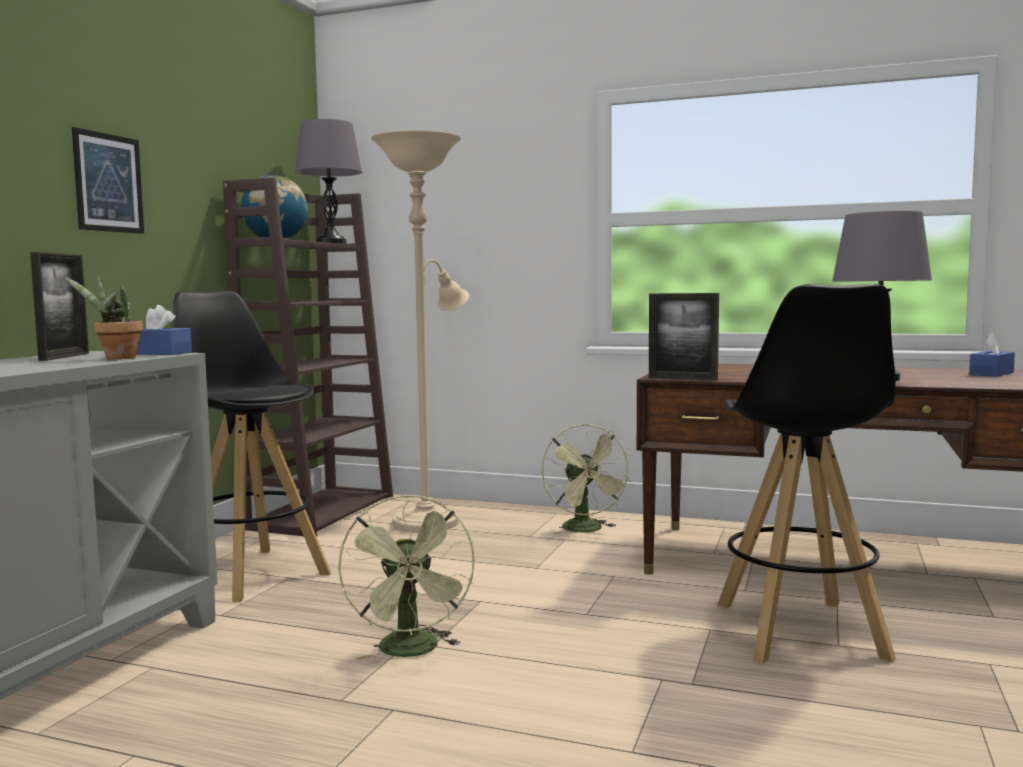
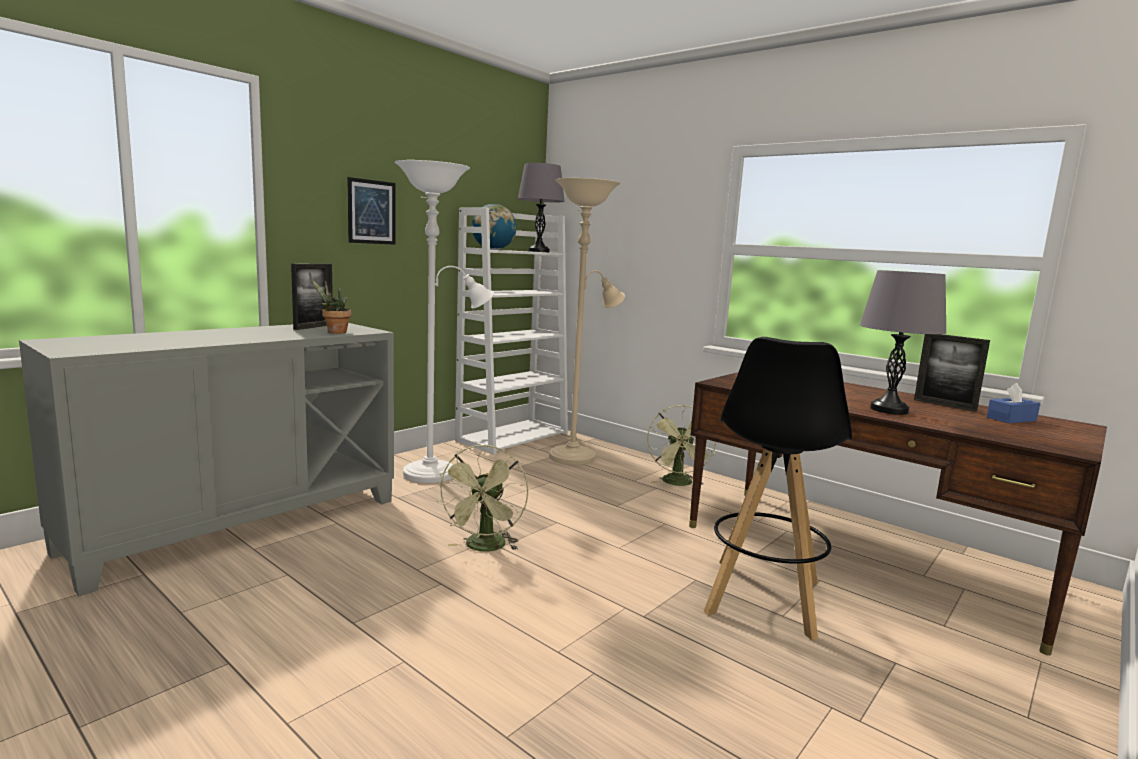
camera: 20 degrees right, 5 degrees up
(159, 353) = (367, 329): blue tissue box -> none
(251, 573) = (437, 473): black stool -> white floor lamp
(321, 512) = (513, 436): brown bookcase -> white bookcase
(682, 378) = (730, 386): picture frame -> picture frame (944, 405)

